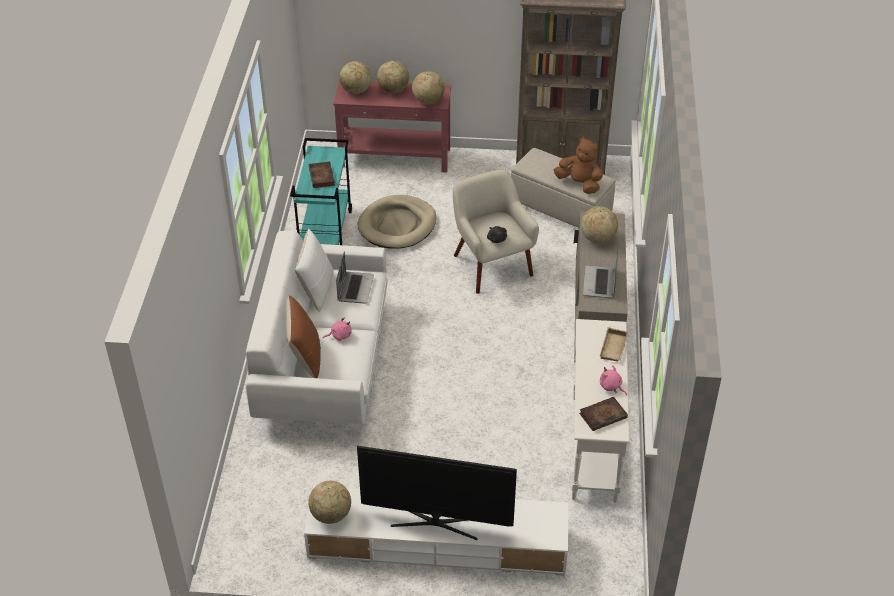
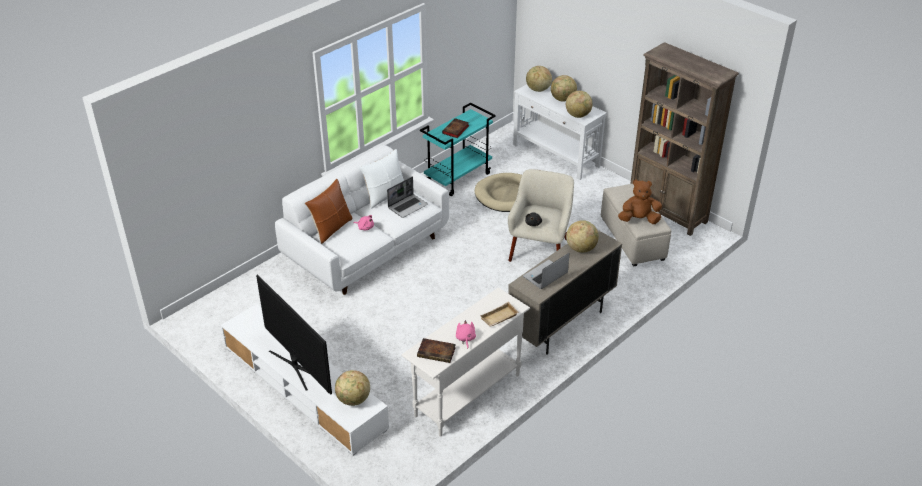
camera: 40 degrees right, 5 degrees down
(331, 515) = (246, 324): globe -> globe (353, 400)
(395, 158) = (556, 156): red console table -> white console table
(579, 184) = (639, 220): brown plush toy -> brown plush toy turned 75 degrees counterclockwise

